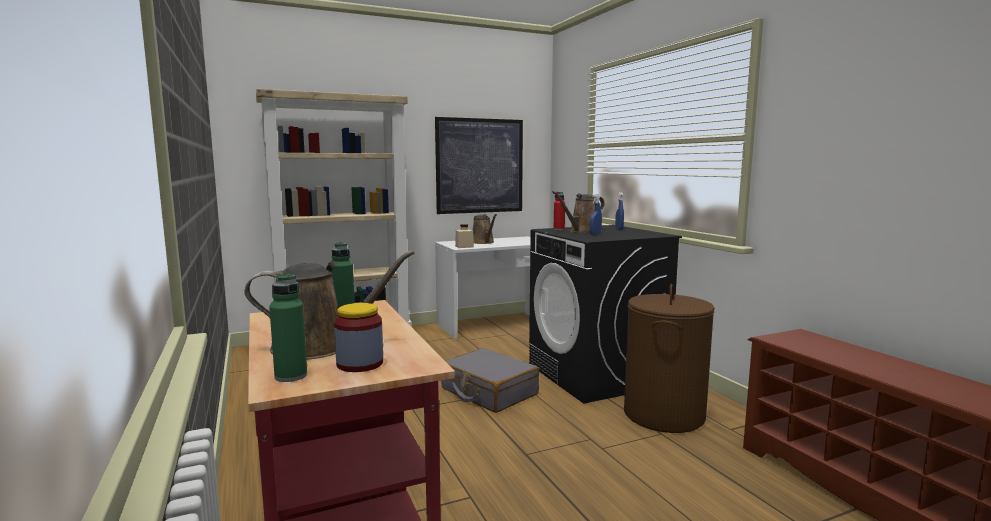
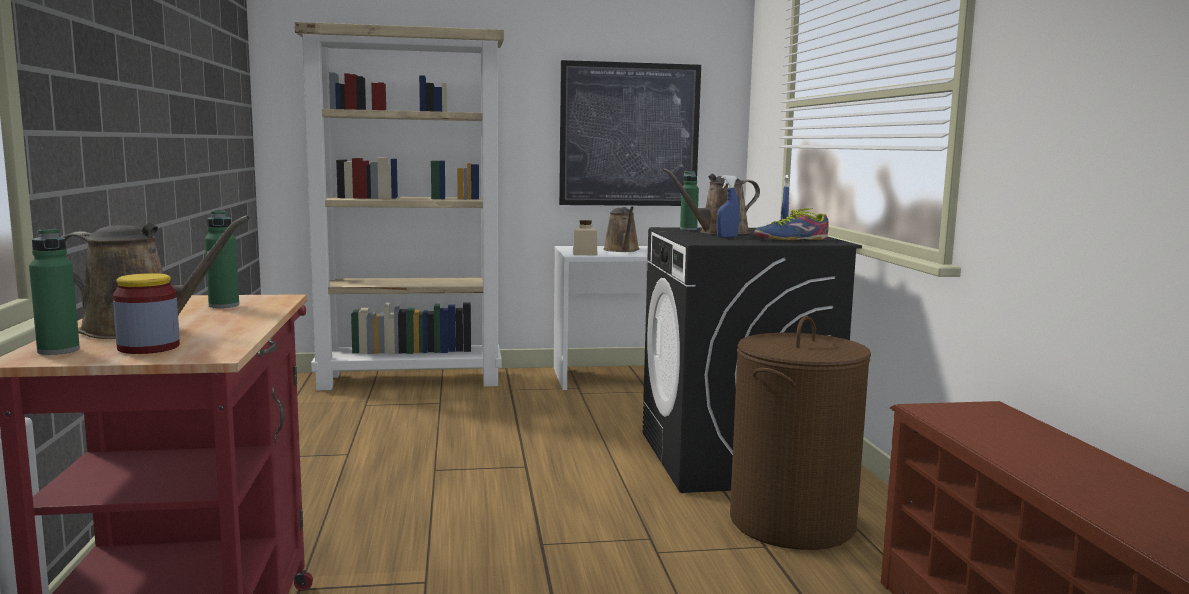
camera: 15 degrees right, 0 degrees up
(488, 392) = (554, 462): grey suitcase -> none
(559, 229) = (688, 229): red bottle -> green bottle
(636, 234) = (792, 239): none -> shoe

